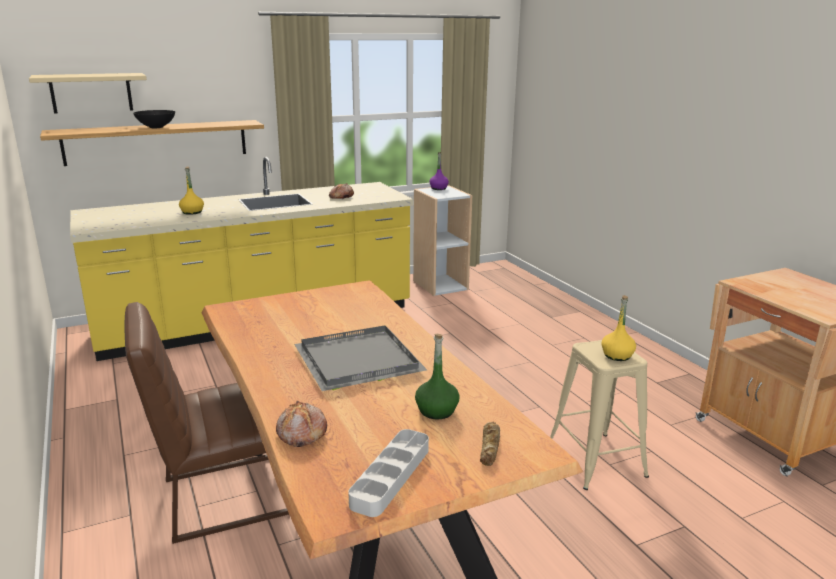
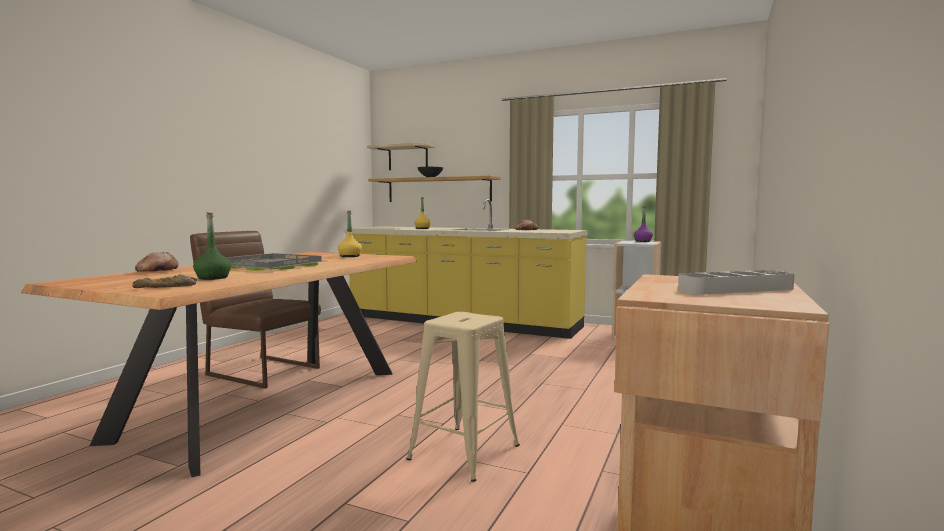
camera: 50 degrees right, 15 degrees down
(391, 476) = (110, 282): grey tray -> grey tray (736, 289)
(617, 355) = (462, 321): yellow bottle -> yellow bottle (350, 256)

